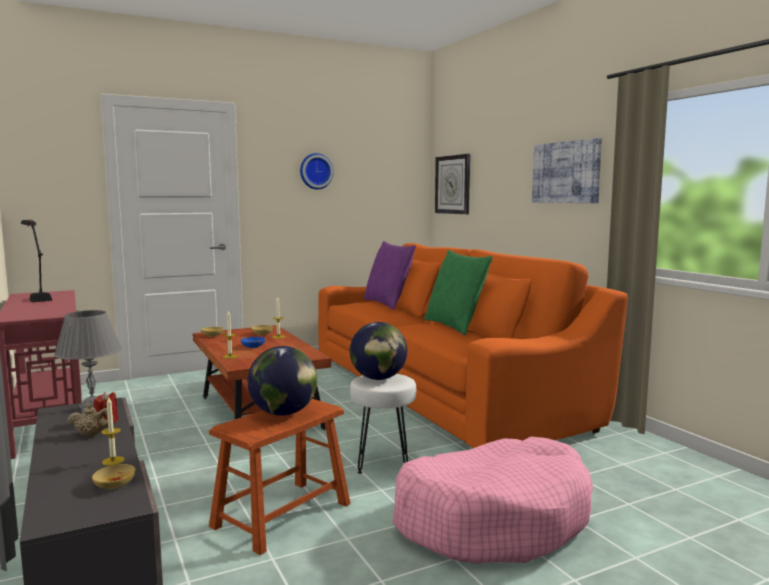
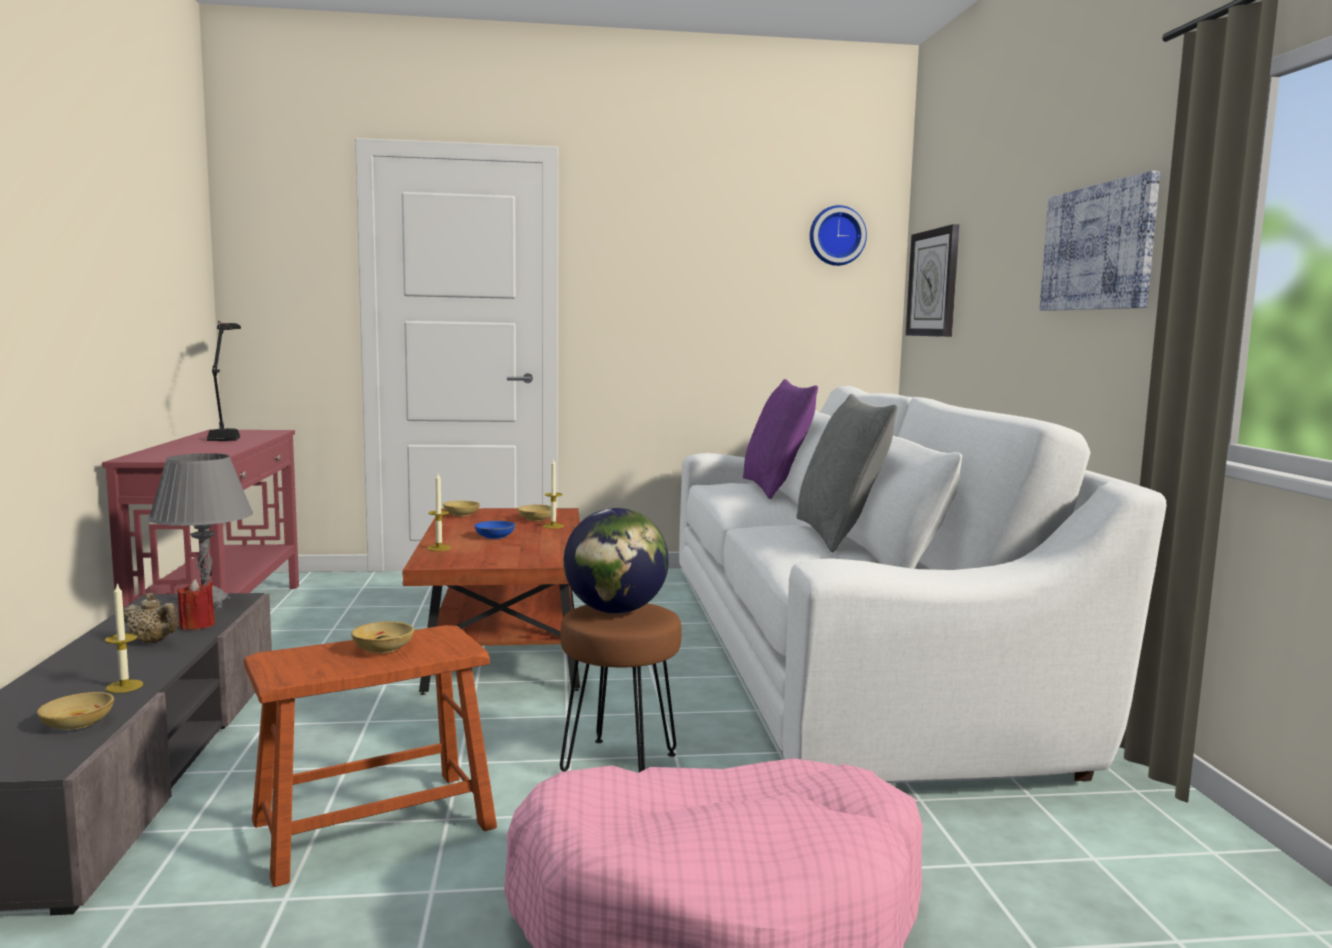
camera: 20 degrees right, 0 degrees up
(283, 413) = (382, 648): globe -> beige bowl
(315, 171) = (690, 259): wall clock -> wall clock (836, 236)
(383, 462) = (620, 764): white stool -> brown stool
(441, 388) = (841, 649): orange sofa -> white sofa
(455, 326) = (839, 535): green pillow -> grey pillow

